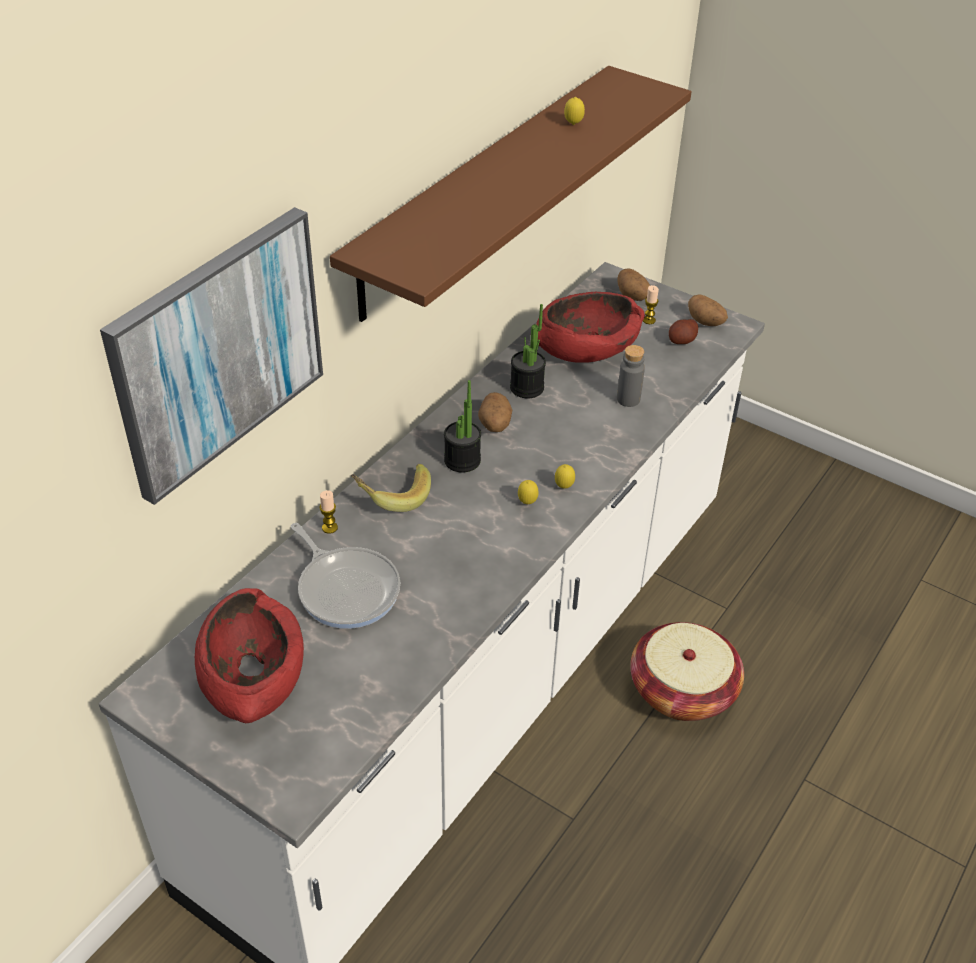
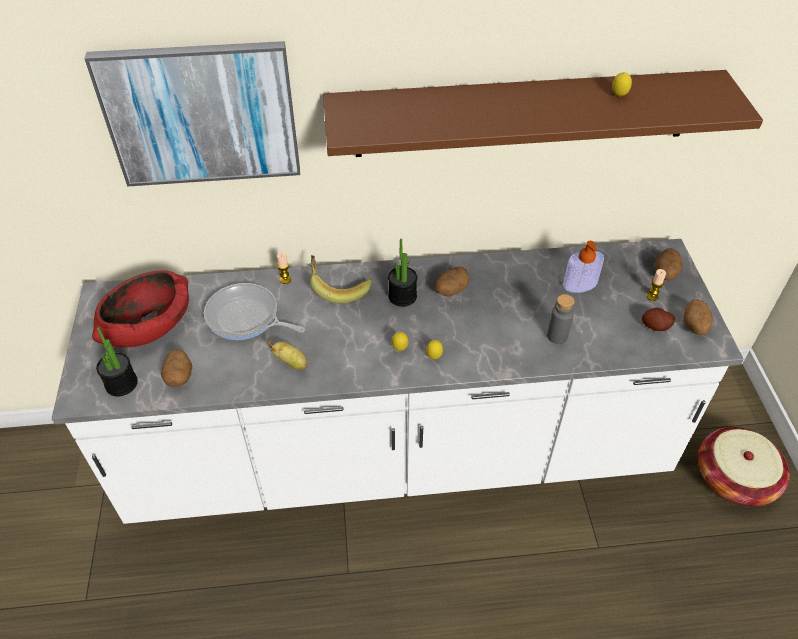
camera: 50 degrees right, 5 degrees up
(346, 588) = (246, 317): frying pan -> frying pan turned 105 degrees clockwise
(367, 689) = (179, 376): none -> potato
(454, 589) = (291, 362): none -> banana
(527, 388) = (503, 282): potted plant -> potted plant (121, 384)
(586, 347) = (580, 284): red bowl -> soap dispenser
(682, 690) = (502, 567): basket -> basket (734, 479)

